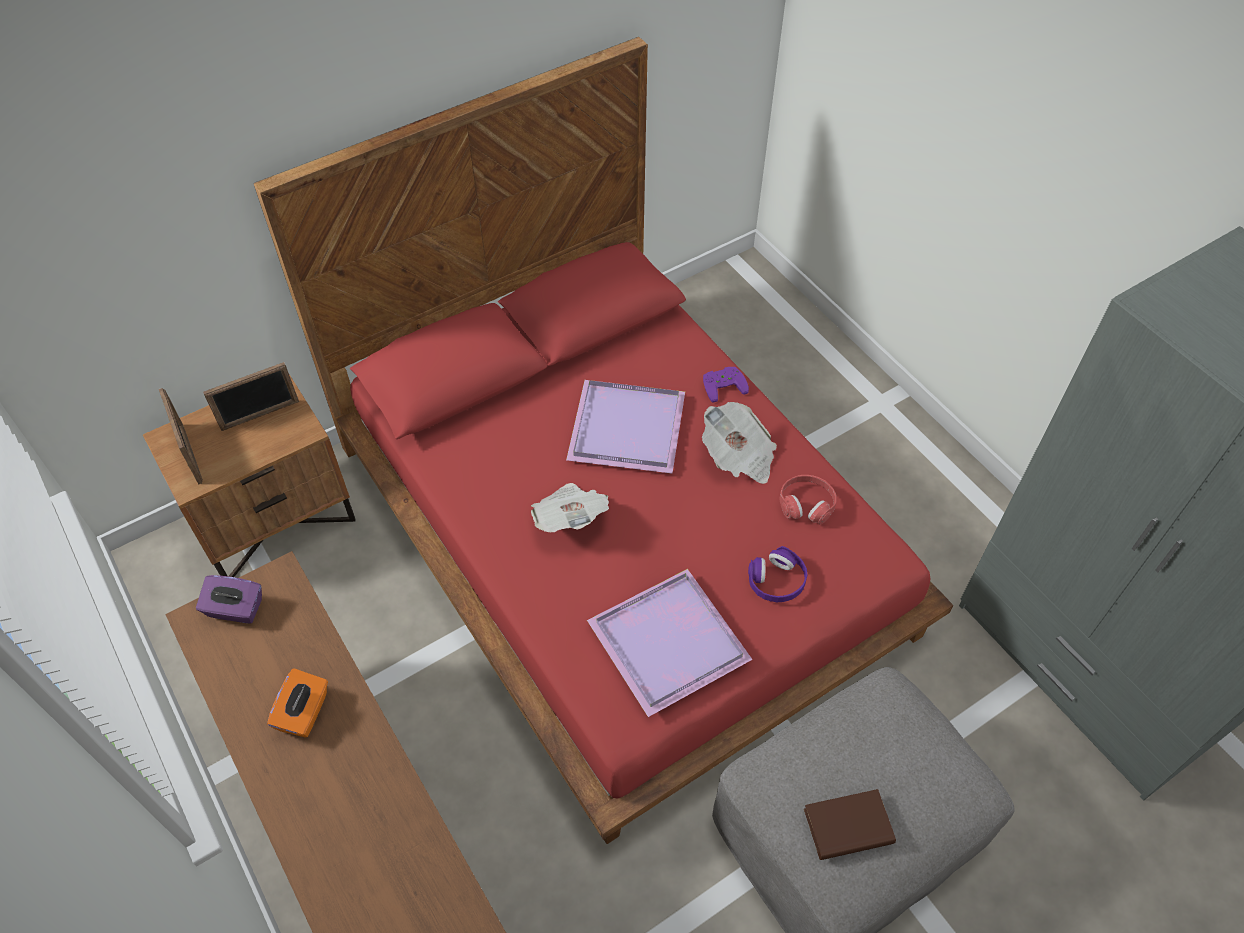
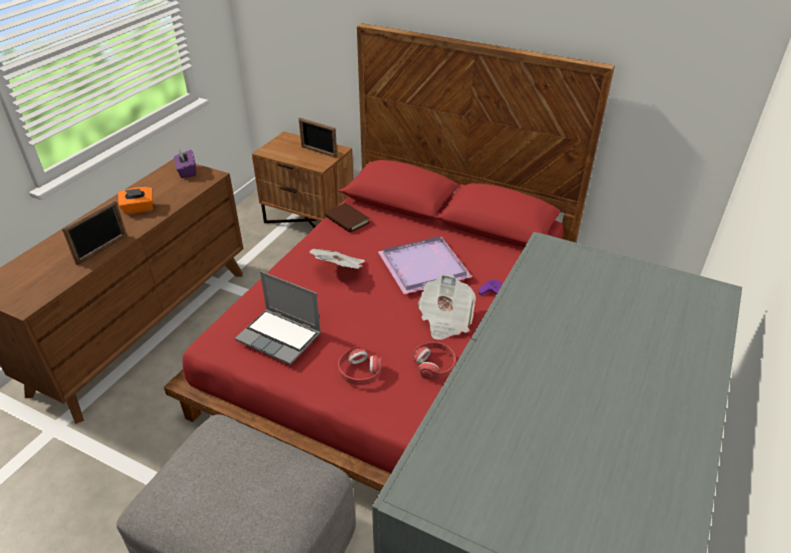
camera: 60 degrees right, 15 degrees down
(190, 453) = (282, 145): picture frame -> picture frame (102, 249)
(669, 639) = (280, 337): purple tray -> laptop
(776, 581) = (360, 372): purple headphones -> red headphones
(848, 826) = (192, 483): brown book -> brown book (347, 220)

